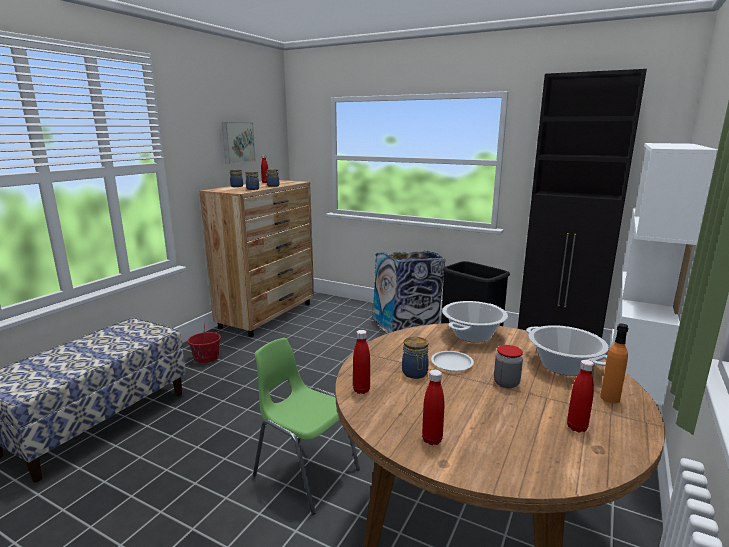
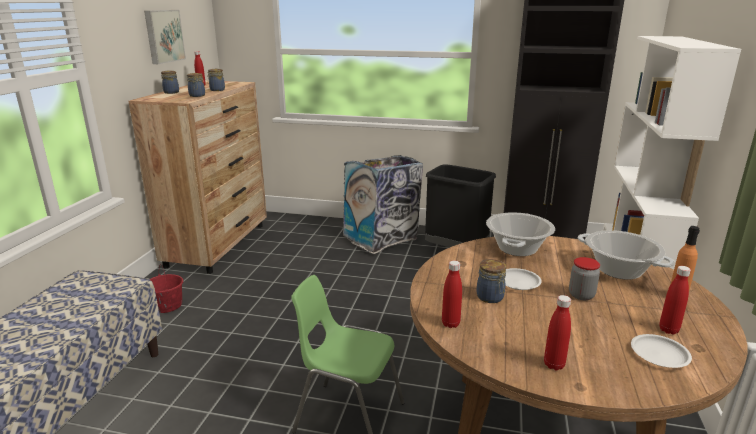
camera: 15 degrees left, 5 degrees up
(549, 448) = (659, 354): none -> white plate

